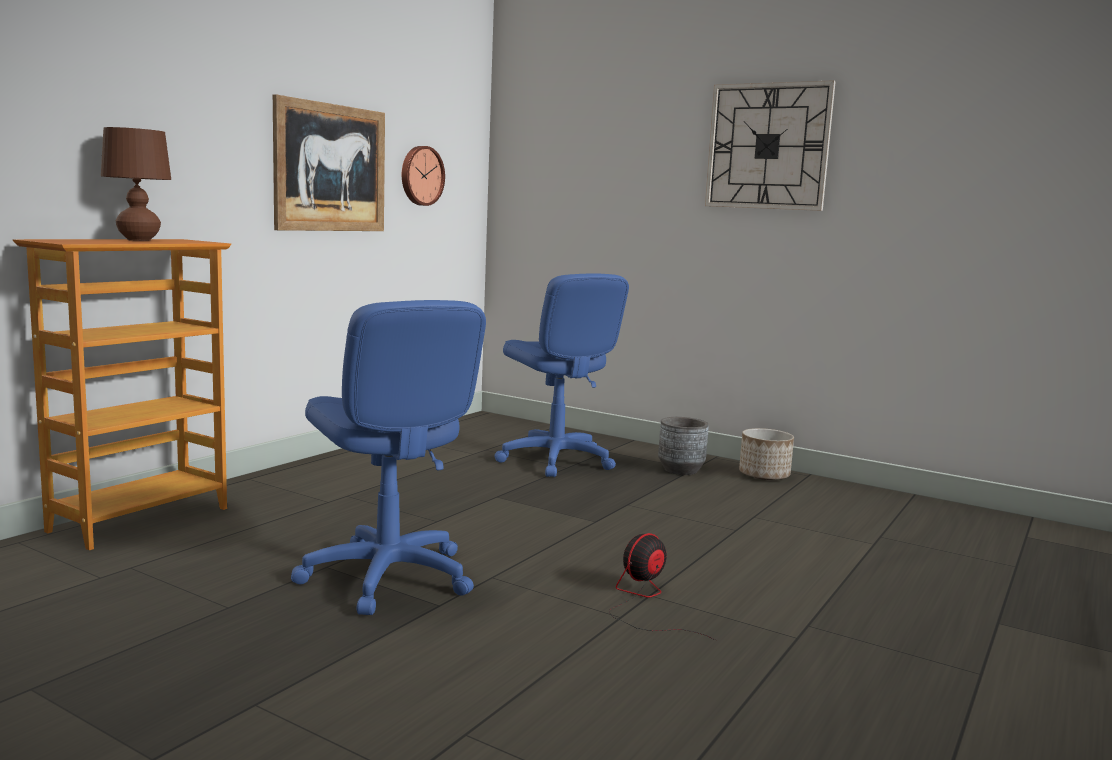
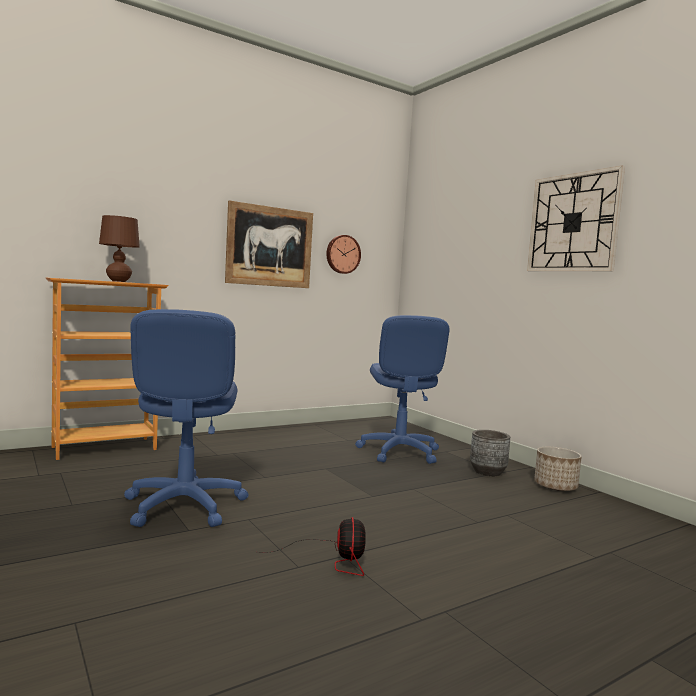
camera: 25 degrees right, 5 degrees down
(645, 600) = (333, 559): fan -> fan turned 105 degrees clockwise

